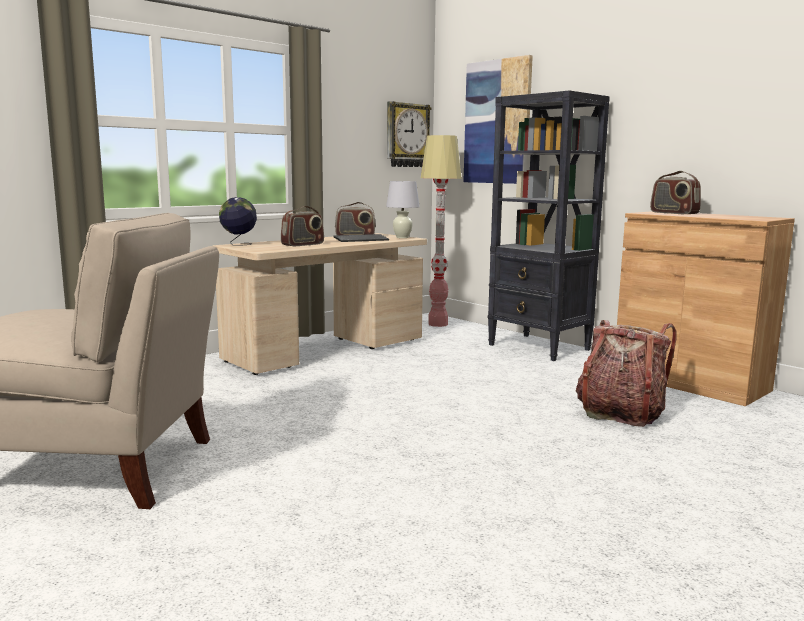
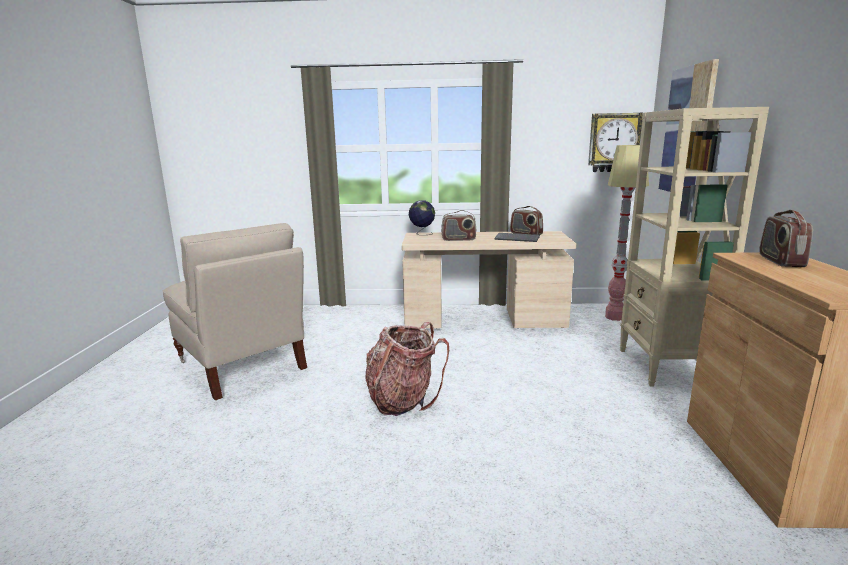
camera: 45 degrees right, 5 degrees up
(402, 237) = (559, 239): white table lamp -> none
(539, 347) = (665, 367): black bookcase -> beige bookcase
(620, 413) = (601, 466): backpack -> backpack (402, 400)

